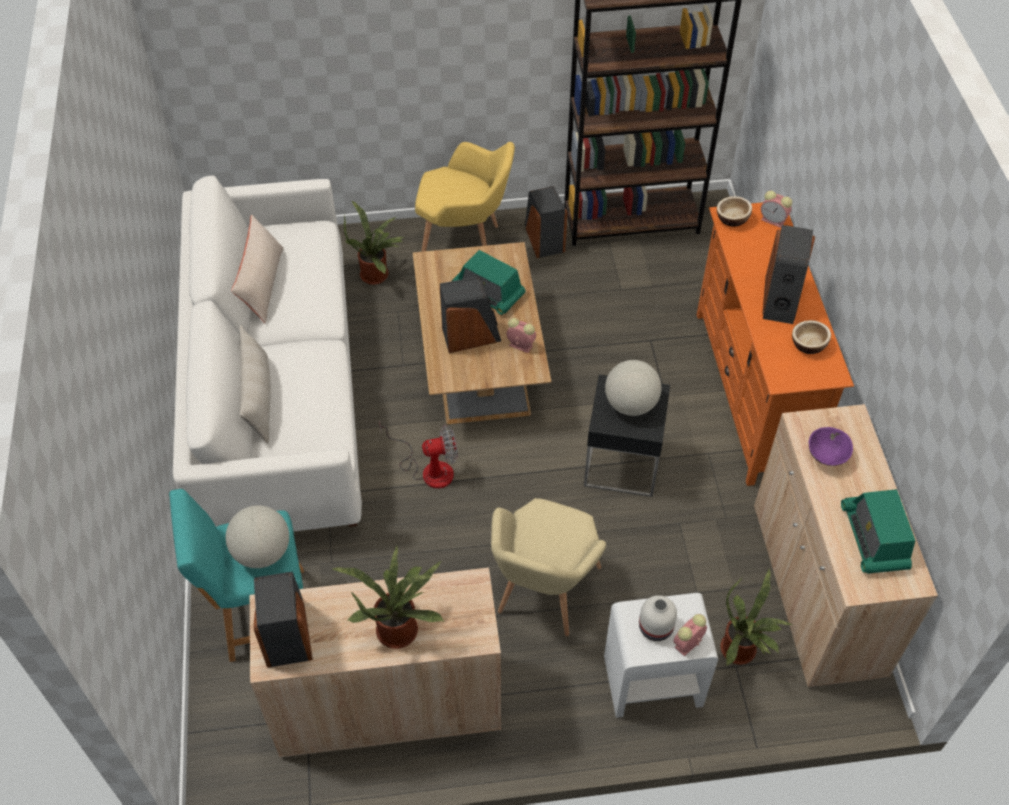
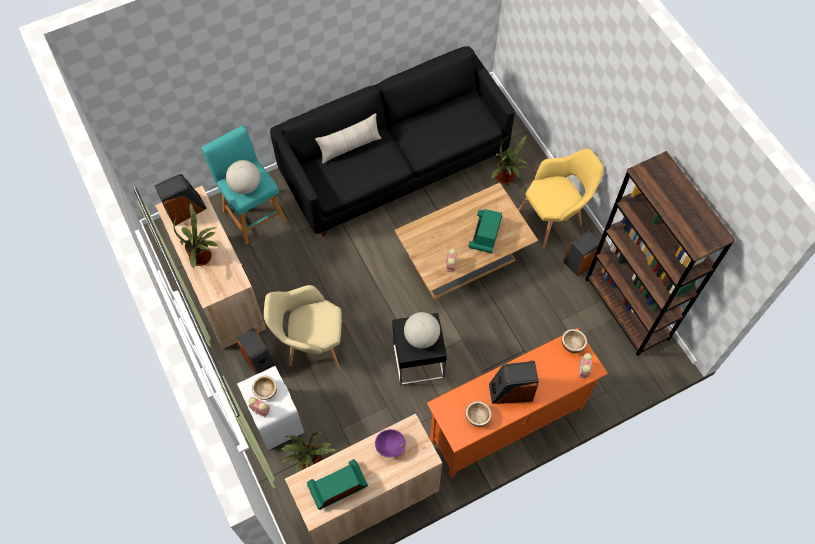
camera: 70 degrees right, 10 degrees up
(262, 284) = (431, 115): beige pillow -> none
(278, 394) = (394, 164): white sofa -> black sofa
(428, 469) = (373, 258): fan -> none
(466, 245) = (554, 217): yellow armchair -> yellow armchair turned 105 degrees counterclockwise
(471, 335) = (447, 236): speaker -> speaker (260, 362)
(654, 627) = (265, 390): white vase -> bowl

